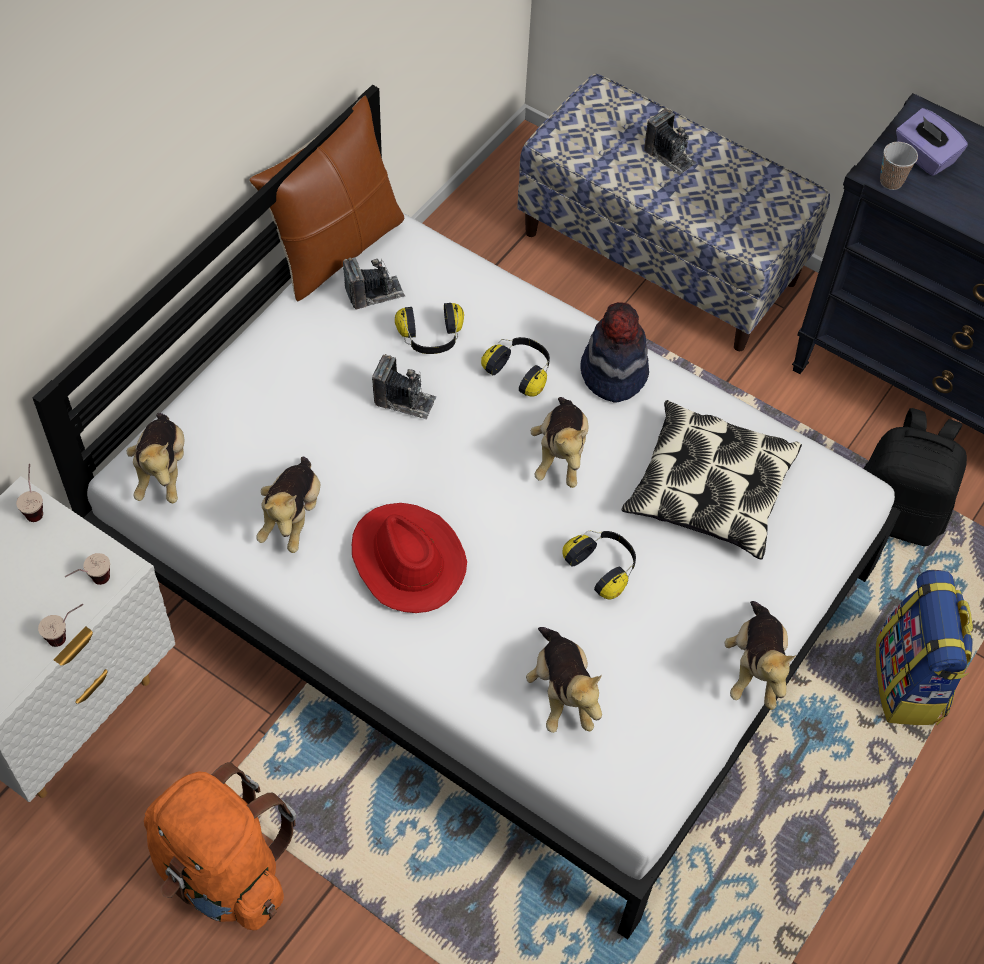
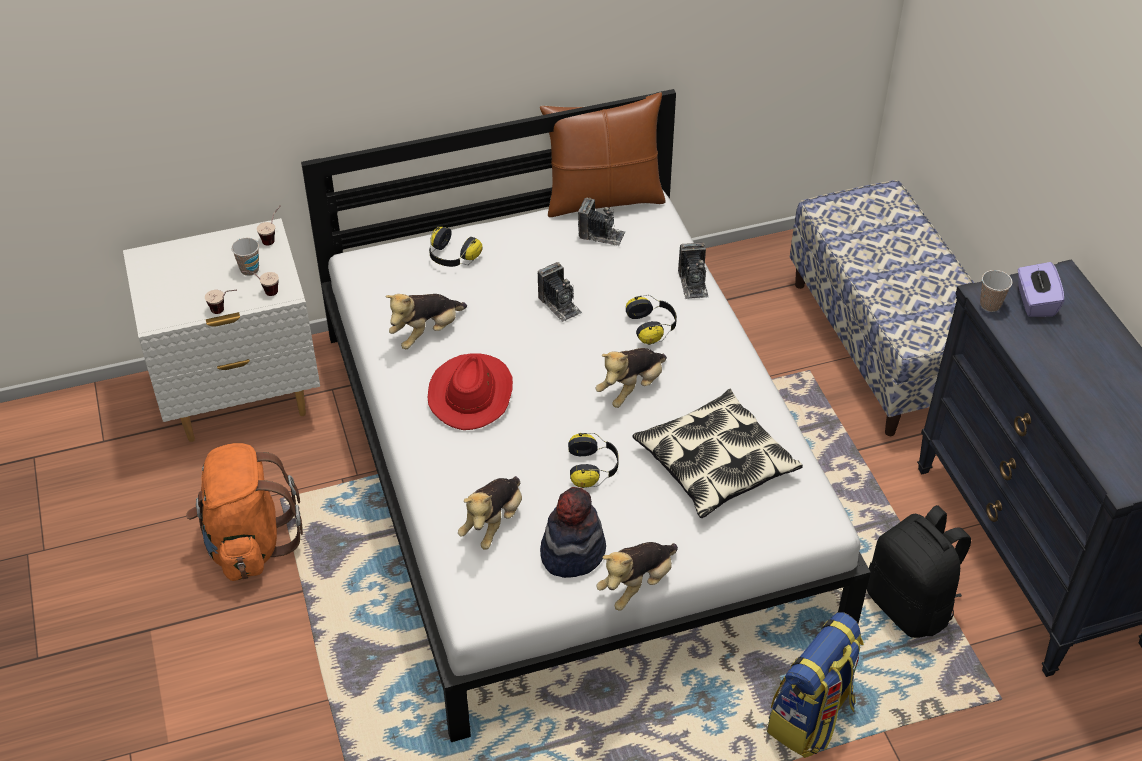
camera: 40 degrees right, 10 degrees down
(46, 564) = (249, 269): none -> cup
(162, 471) = (376, 269): plush toy -> none
(431, 338) = (612, 278): headphones -> headphones (451, 257)
(613, 373) = (717, 360): hat -> hat (572, 552)
(669, 156) = (902, 254): camera -> camera (693, 283)

